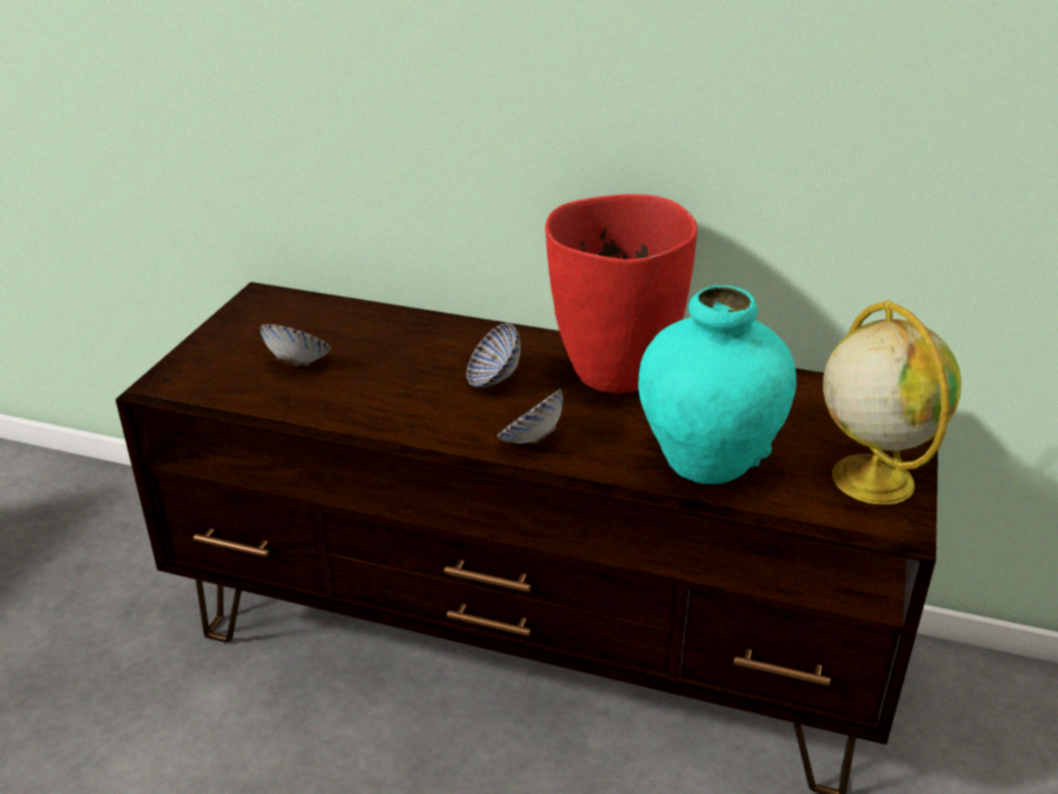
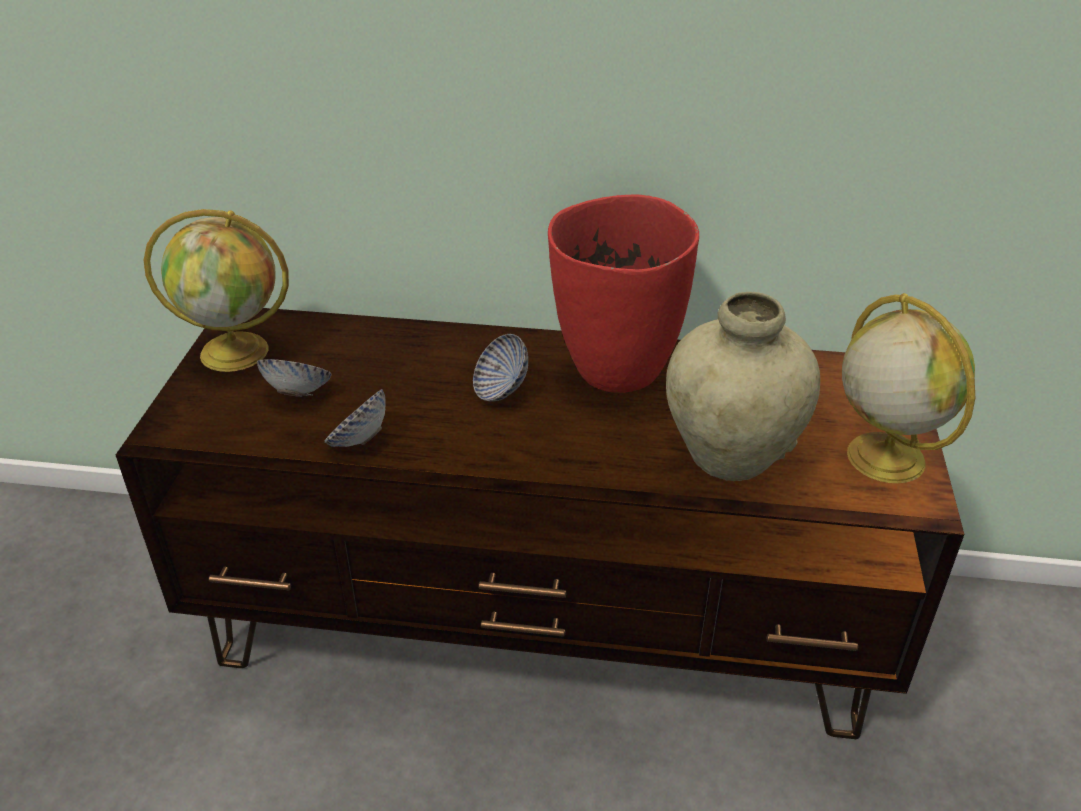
camera: 10 degrees left, 5 degrees up
(252, 323) = (237, 351): none -> globe
(530, 440) = (556, 452): bowl -> bowl (359, 440)
(707, 461) = (730, 456): turquoise vase -> beige vase

